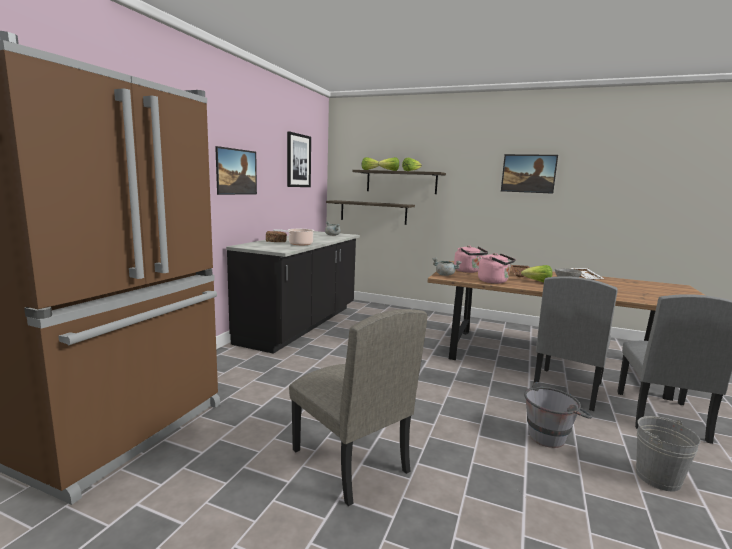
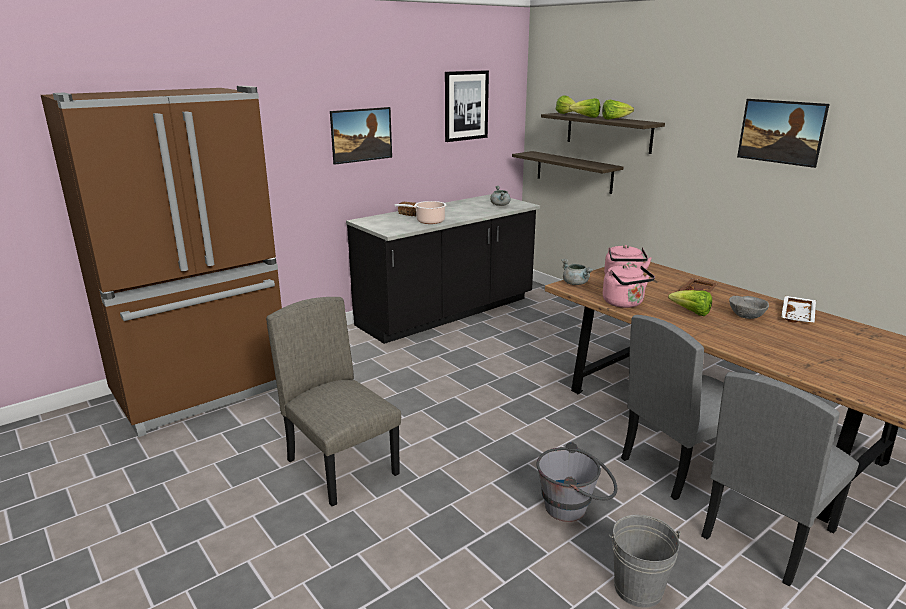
camera: 30 degrees right, 10 degrees up
(349, 461) = (342, 467): beige chair -> beige chair turned 150 degrees clockwise

